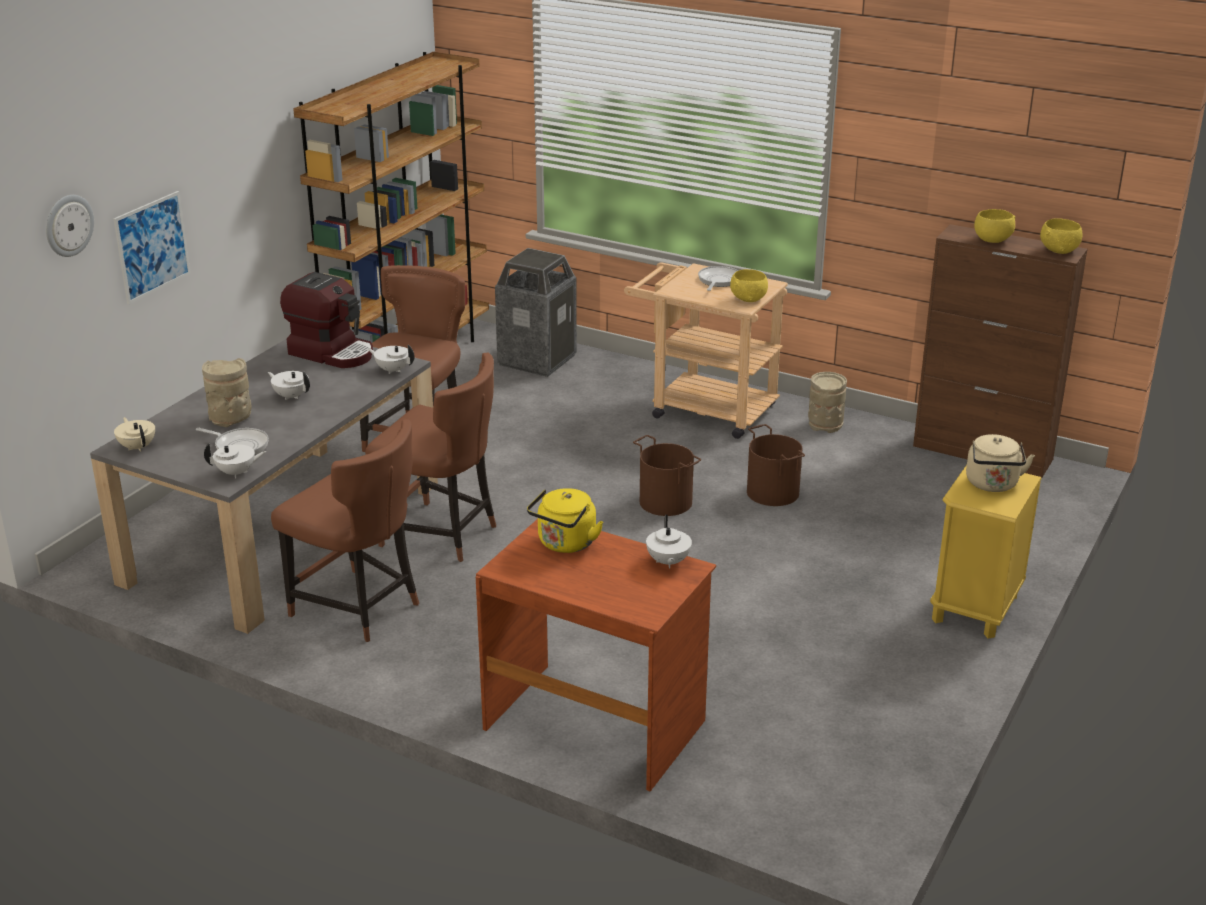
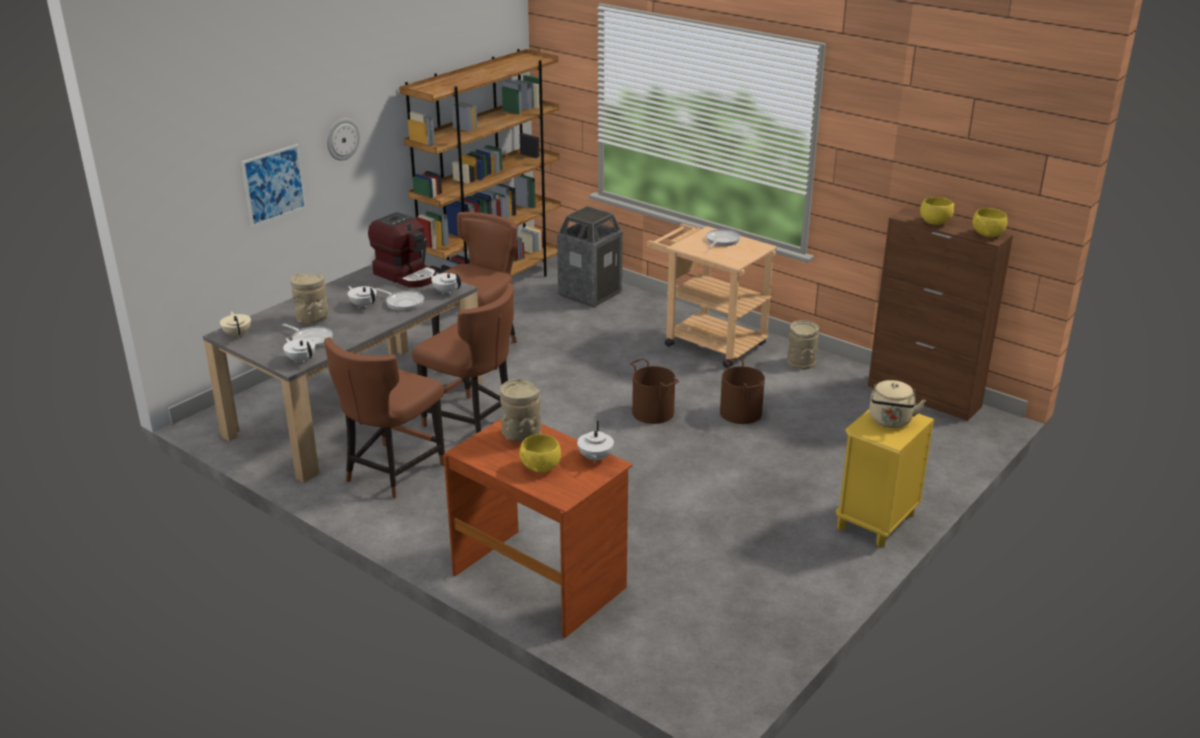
camera: 10 degrees right, 0 degrees up
(68, 225) = (203, 164): wall clock -> wall clock (342, 139)
(236, 473) = (301, 360): white teapot -> white teapot turned 135 degrees counterclockwise
(342, 388) = (403, 302): none -> frying pan
(359, 608) = (391, 472): brown chair -> brown chair turned 75 degrees clockwise
(565, 544) = (521, 436): yellow kettle -> beige vase
(749, 299) = (740, 257): yellow bowl -> yellow bowl (541, 467)

